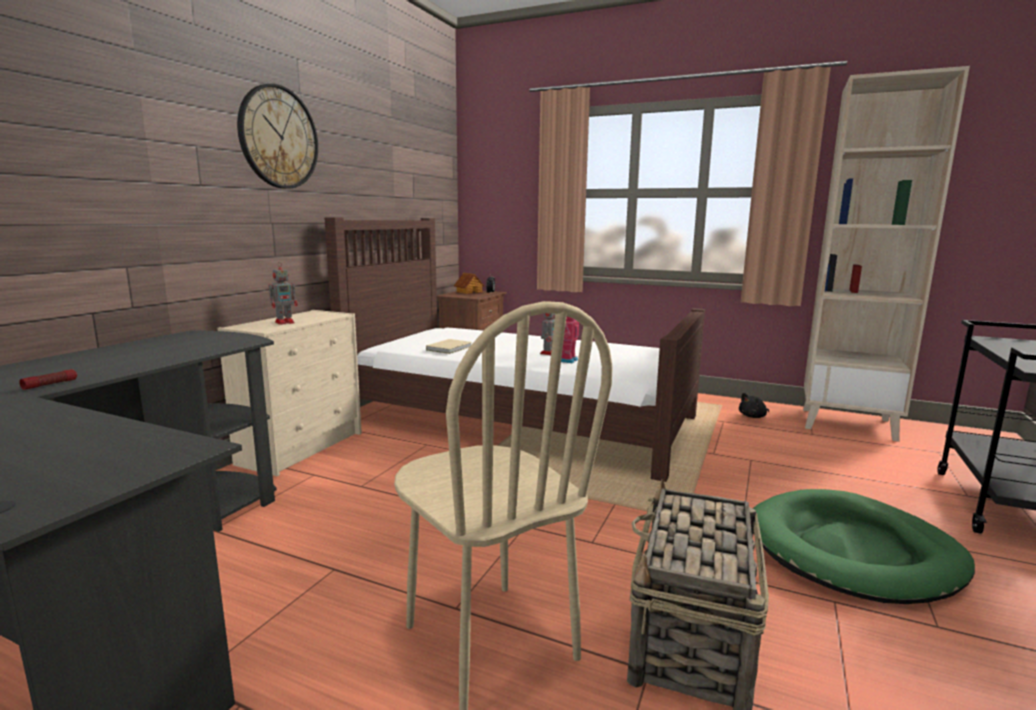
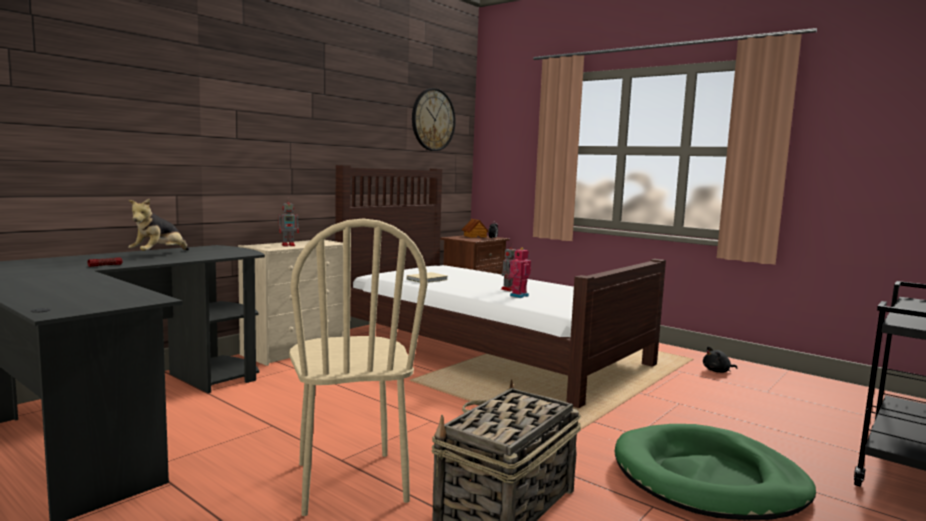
camera: 15 degrees right, 5 degrees down
(121, 355) = (159, 254): none -> plush toy
(278, 137) = (302, 103): wall clock -> wall clock (433, 120)
(848, 424) = (817, 388): beige bookcase -> none

